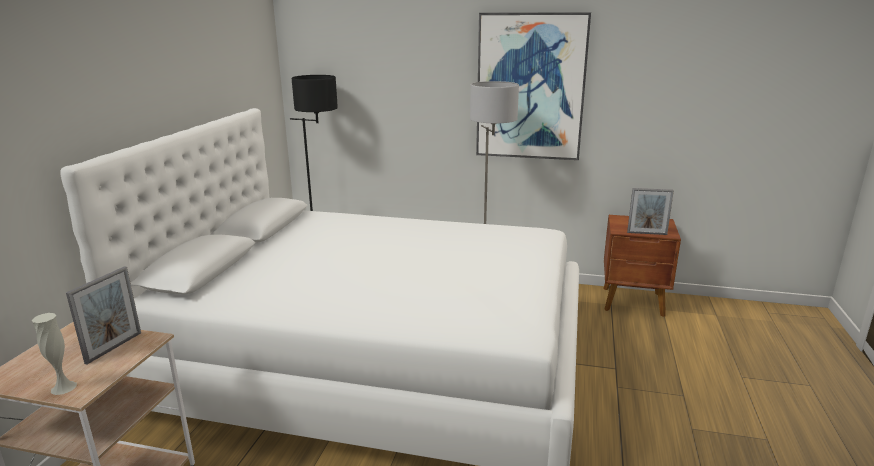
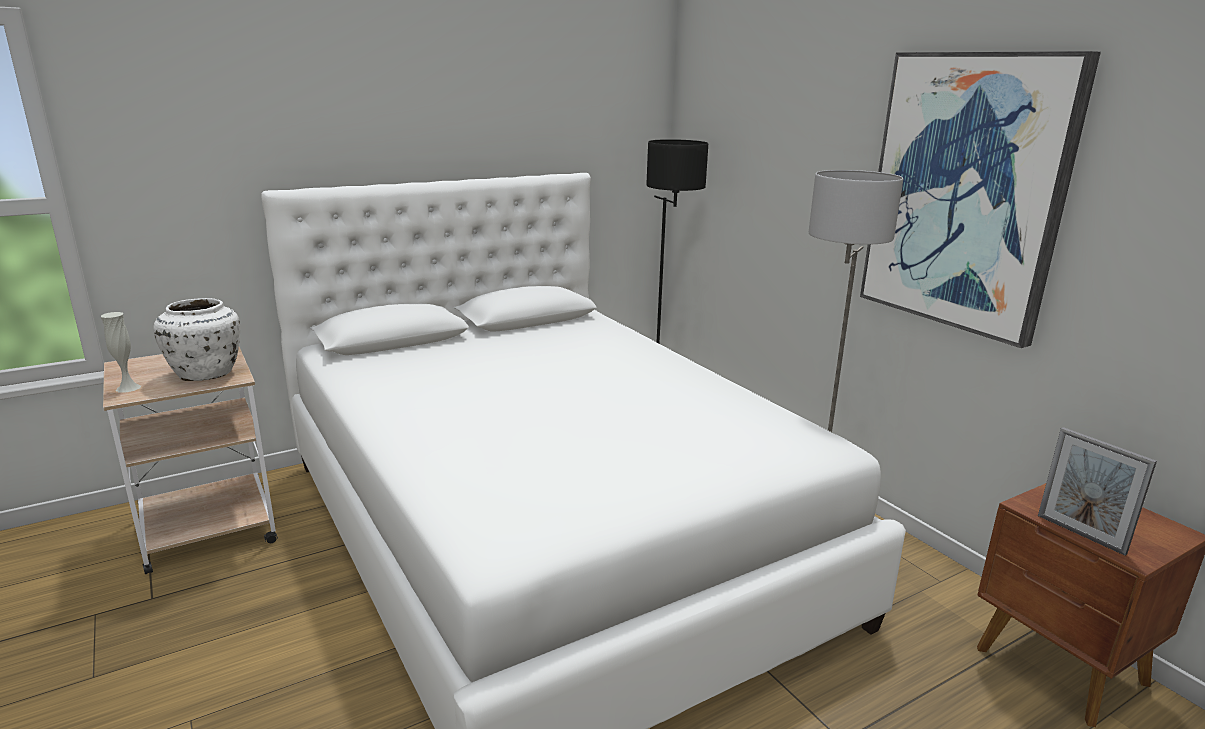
camera: 45 degrees right, 0 degrees up
(114, 347) = (207, 374): picture frame -> white vase

